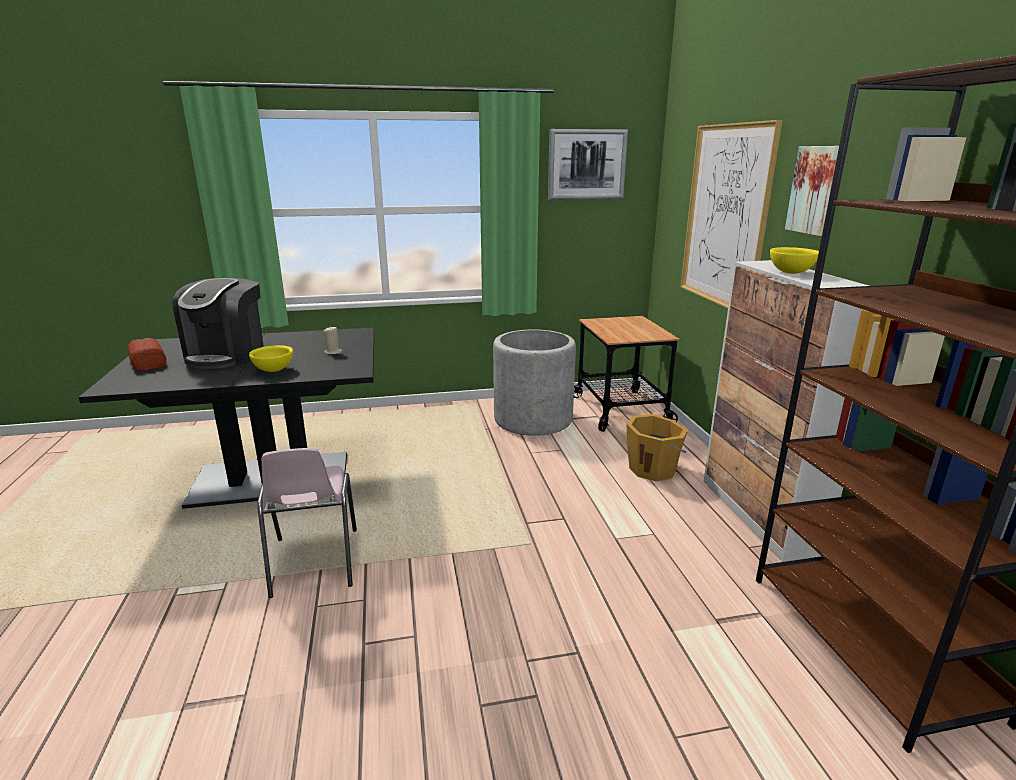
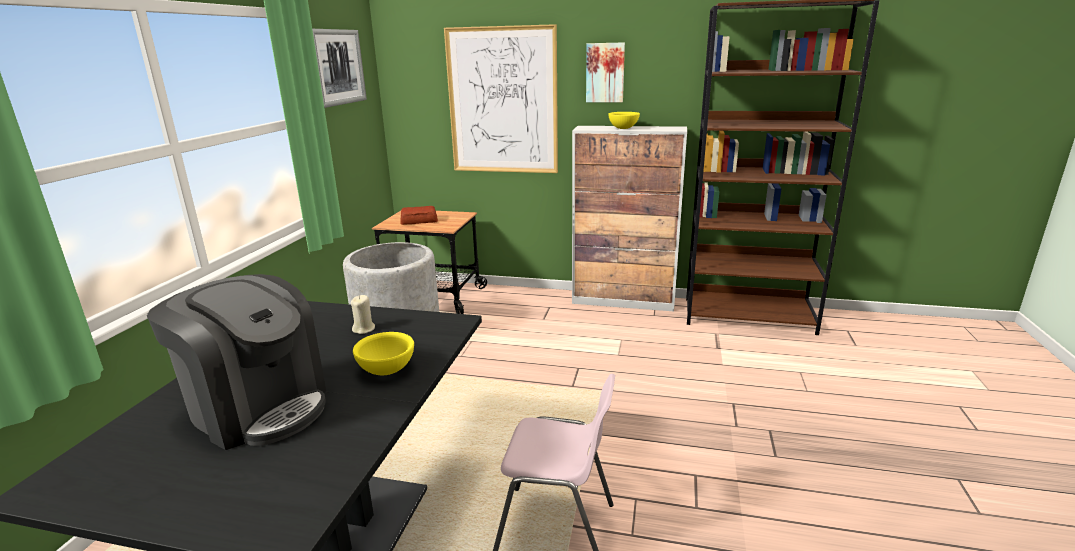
camera: 65 degrees left, 0 degrees up
(148, 362) = (177, 493): bread -> bread (419, 221)
(653, 469) = (539, 314): orange bucket -> none

